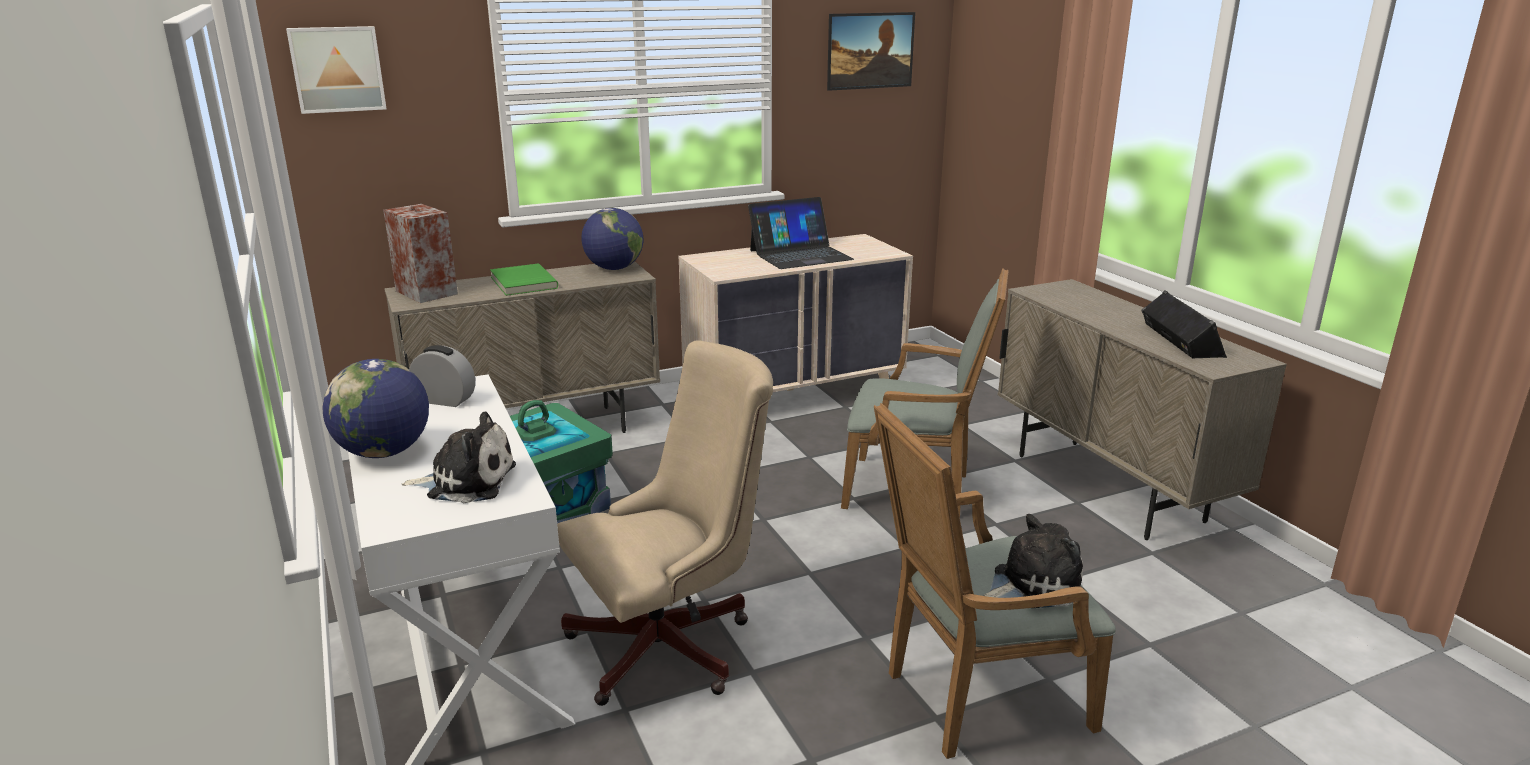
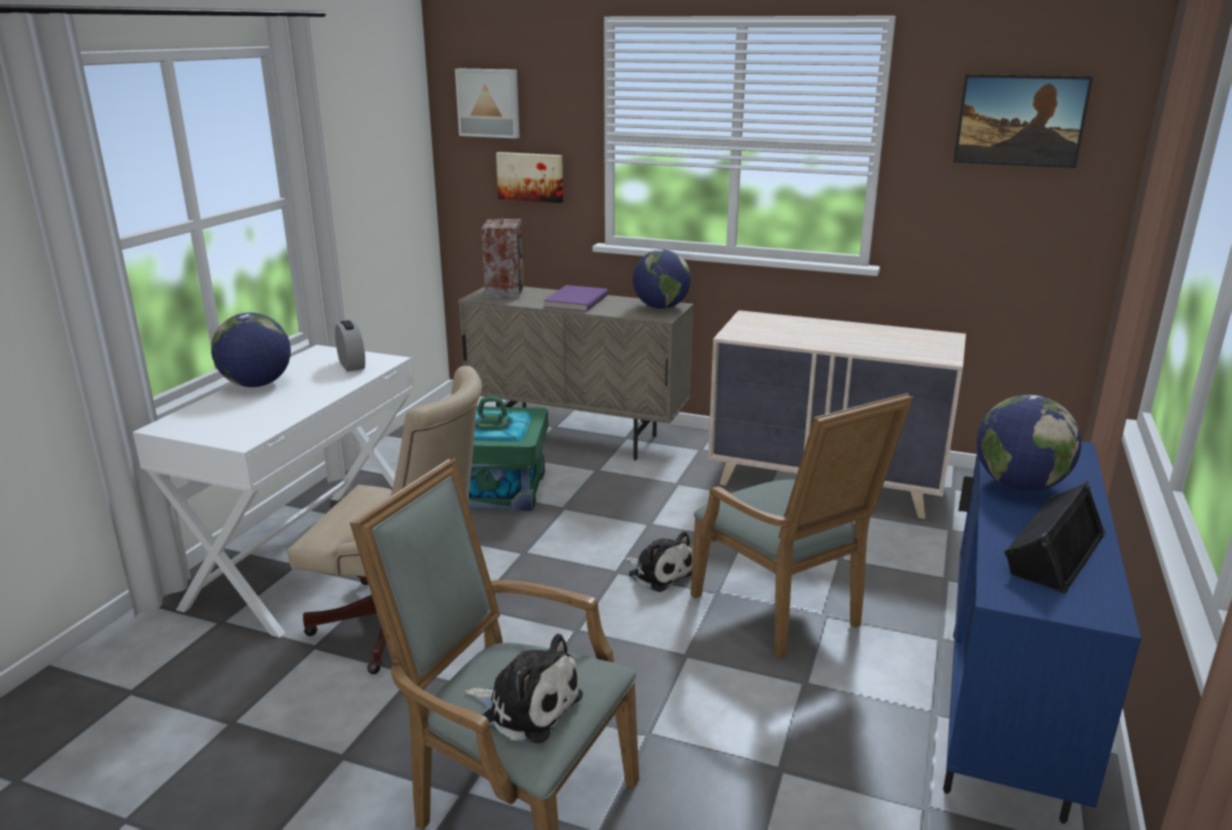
camera: 45 degrees right, 0 degrees up
(406, 153) = (531, 177): none -> picture
(466, 481) = (246, 418): plush toy -> plush toy (659, 573)
(522, 283) = (575, 301): green book -> purple book
(800, 255) = (845, 336): laptop -> none
(1095, 313) = (1019, 485): none -> globe
(1108, 487) = (1002, 719): beige cabinet -> blue cabinet

